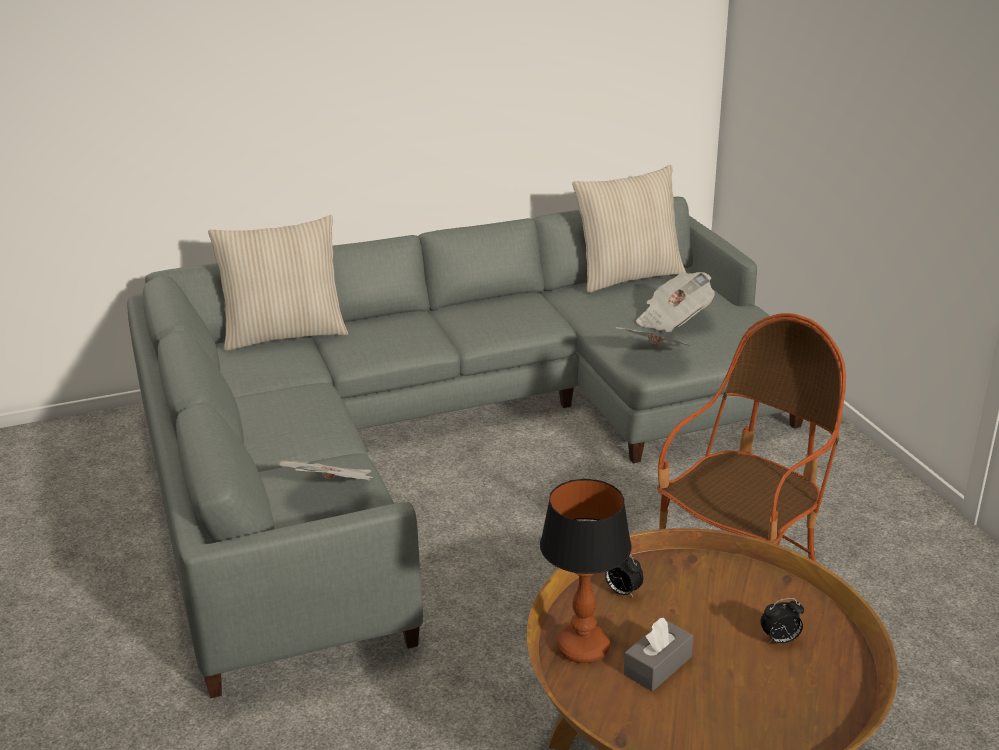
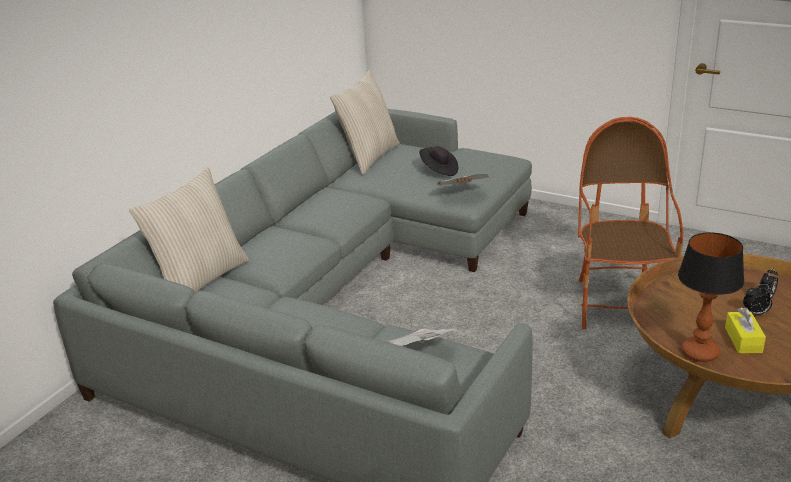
camera: 40 degrees left, 0 degrees up
(622, 592) = (667, 316): alarm clock -> alarm clock (756, 313)
(657, 666) = (743, 340): grey tissue box -> yellow tissue box
(673, 320) = (439, 170): newspaper -> black hat

